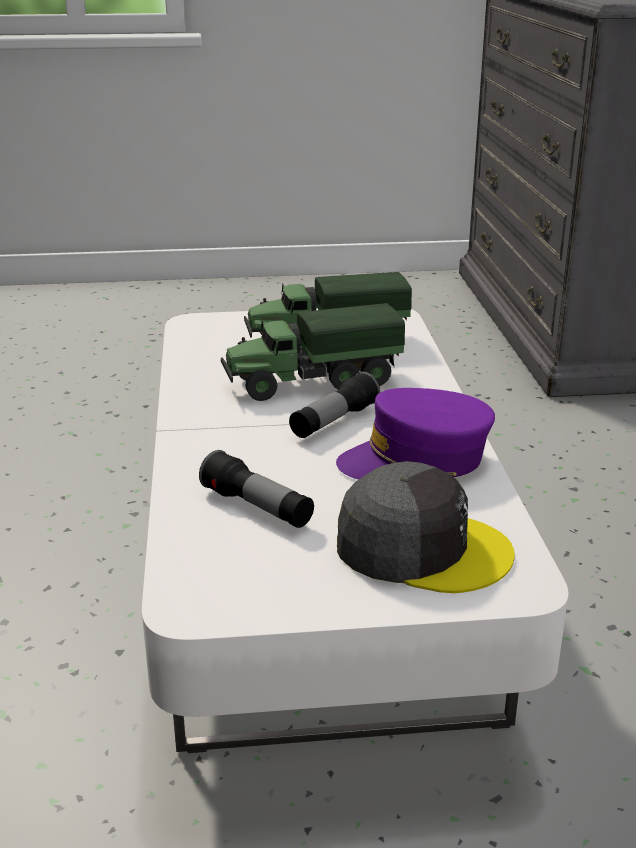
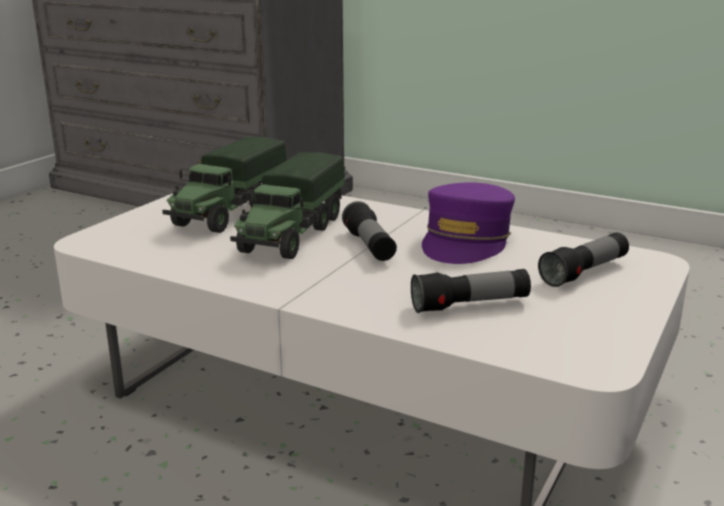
camera: 55 degrees left, 5 degrees down
(421, 547) = (584, 272): grey cap -> flashlight

